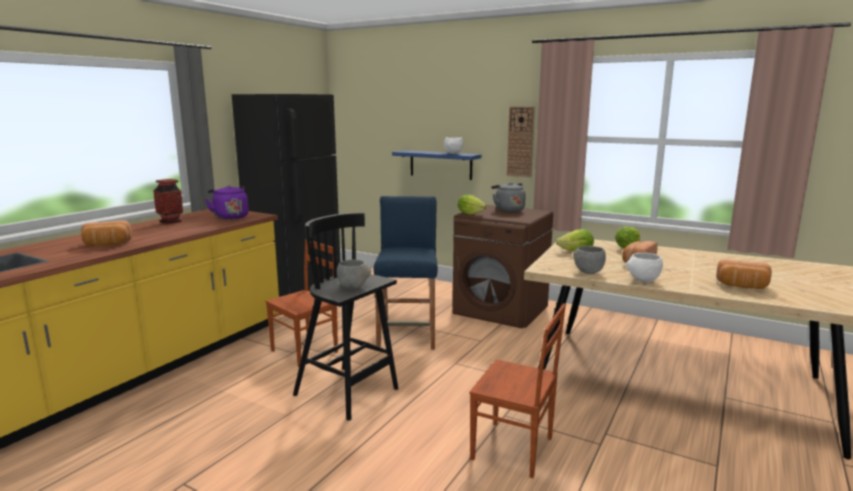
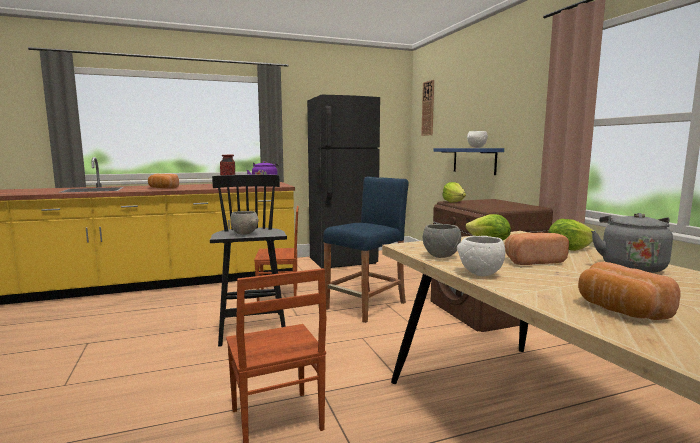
camera: 40 degrees right, 5 degrees down
(508, 210) = (502, 203): grey kettle -> grey kettle (630, 266)
(520, 141) = (537, 132): wall clock -> wall clock (428, 108)

